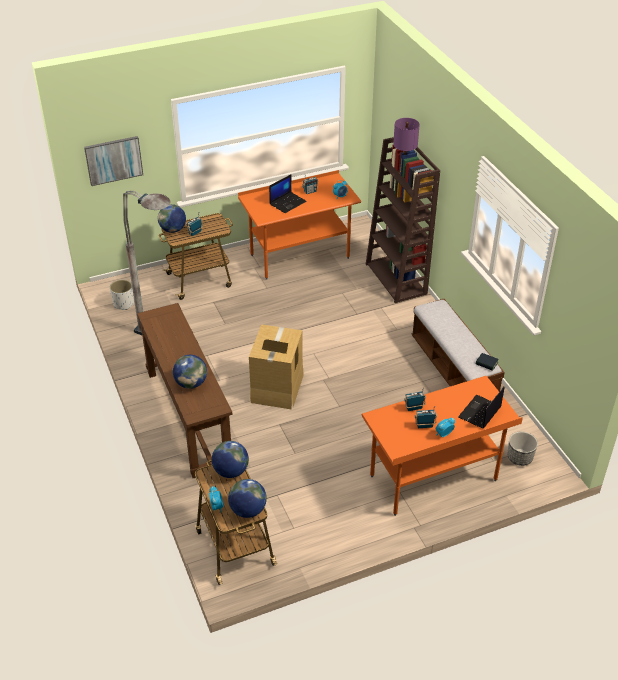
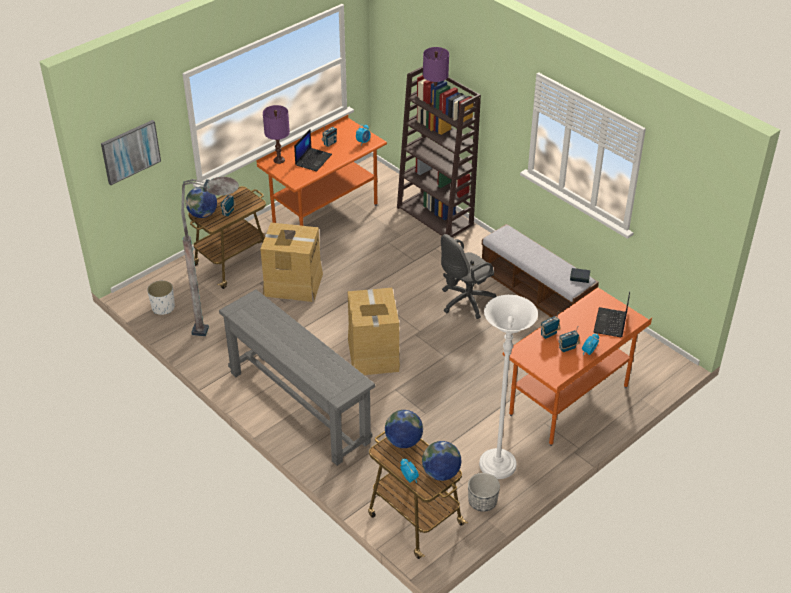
camera: 20 degrees left, 0 degrees up
(188, 417) = (299, 406): brown console table -> grey console table
(191, 383) = (318, 367): globe -> none
(240, 310) = (293, 284): none -> cardboard box
(258, 197) = (279, 160): none -> purple table lamp
(335, 519) = (497, 465): none -> white floor lamp
(383, 362) = (465, 302): none -> grey office chair
(519, 458) = (637, 361): planter -> planter (482, 502)

